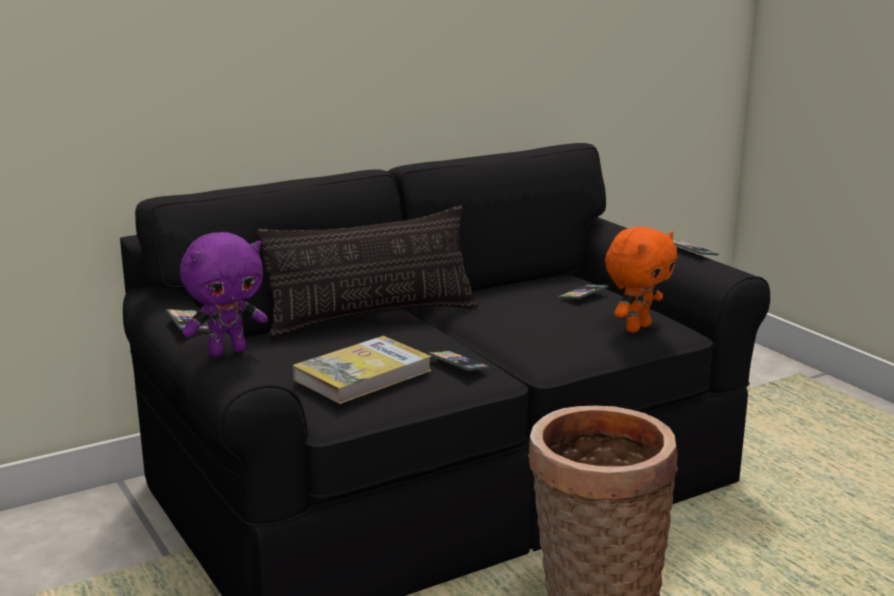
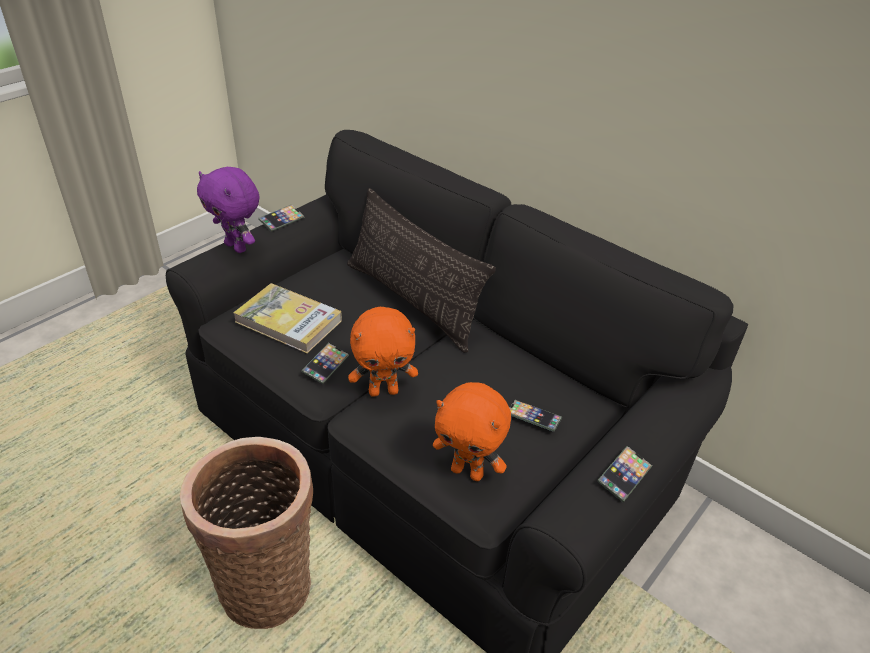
camera: 70 degrees right, 20 degrees up
(511, 347) = (384, 391): none -> orange plush toy

